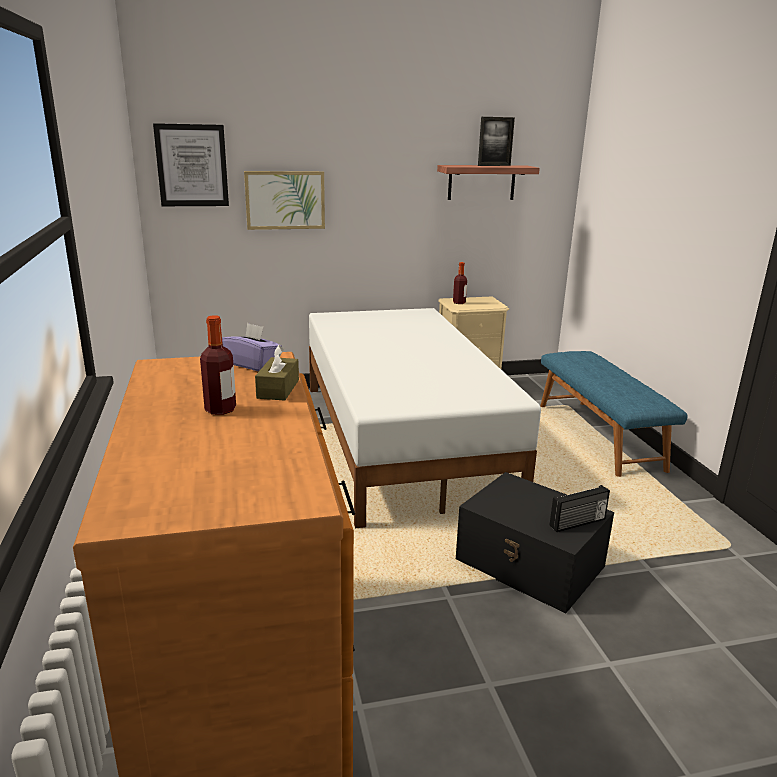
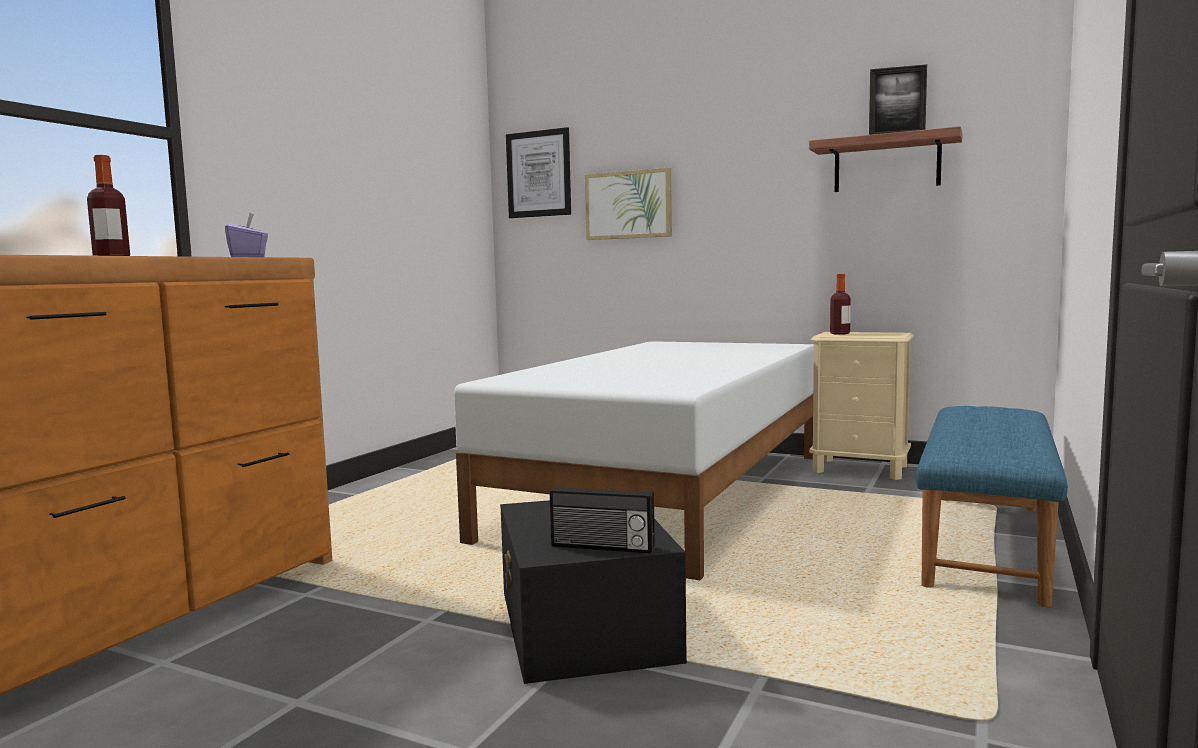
camera: 40 degrees right, 15 degrees down
(278, 389) = (195, 256): brown tissue box -> none

